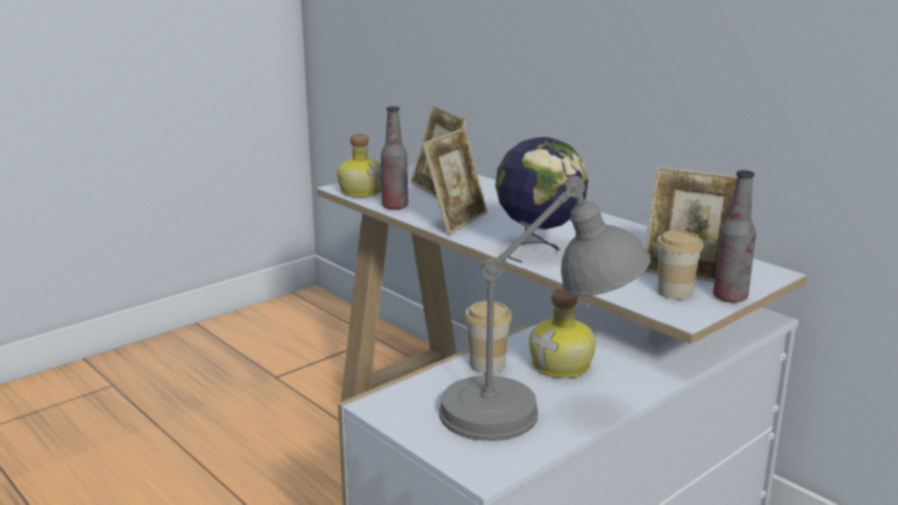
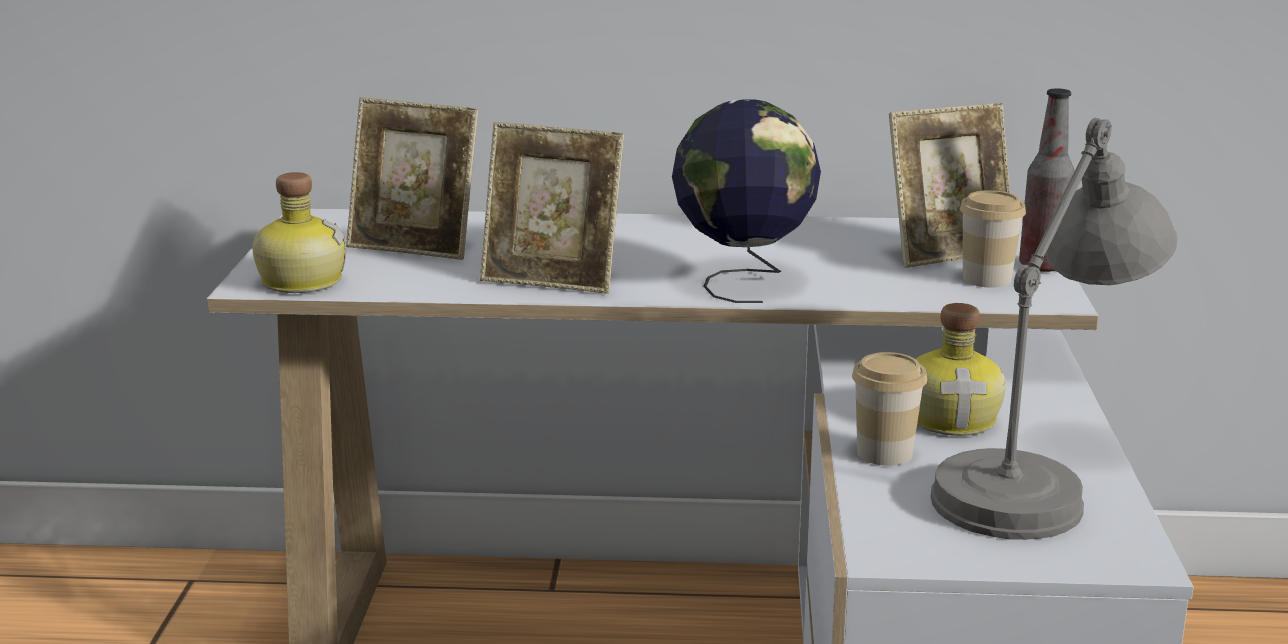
camera: 45 degrees left, 0 degrees up
(395, 206) = (414, 287): bottle -> none
(456, 221) = (552, 280): picture frame -> picture frame turned 120 degrees clockwise

